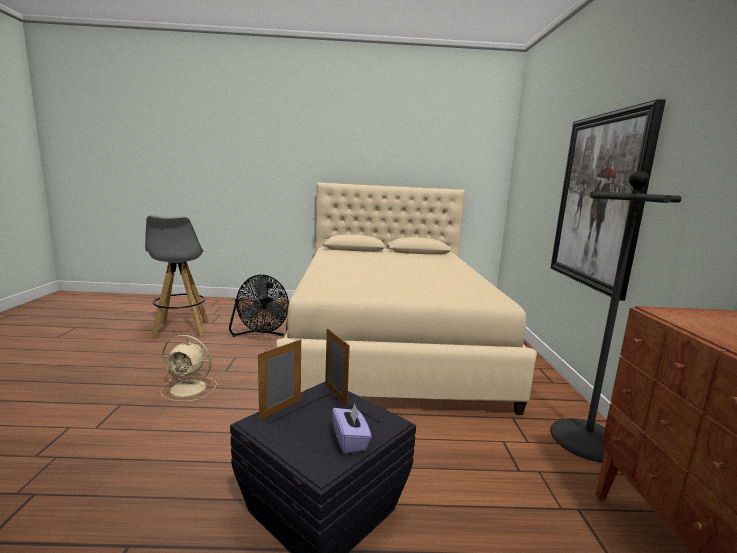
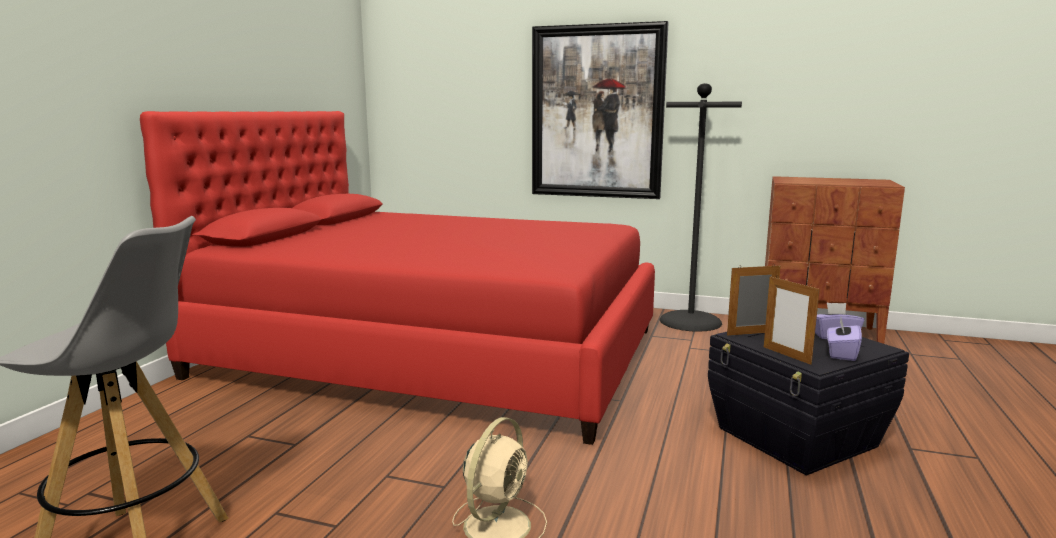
camera: 70 degrees left, 0 degrees up
(263, 336) = (307, 443): black fan -> none
(292, 439) = (841, 354): none -> purple tissue box
(390, 342) = (434, 352): beige bed -> red bed

